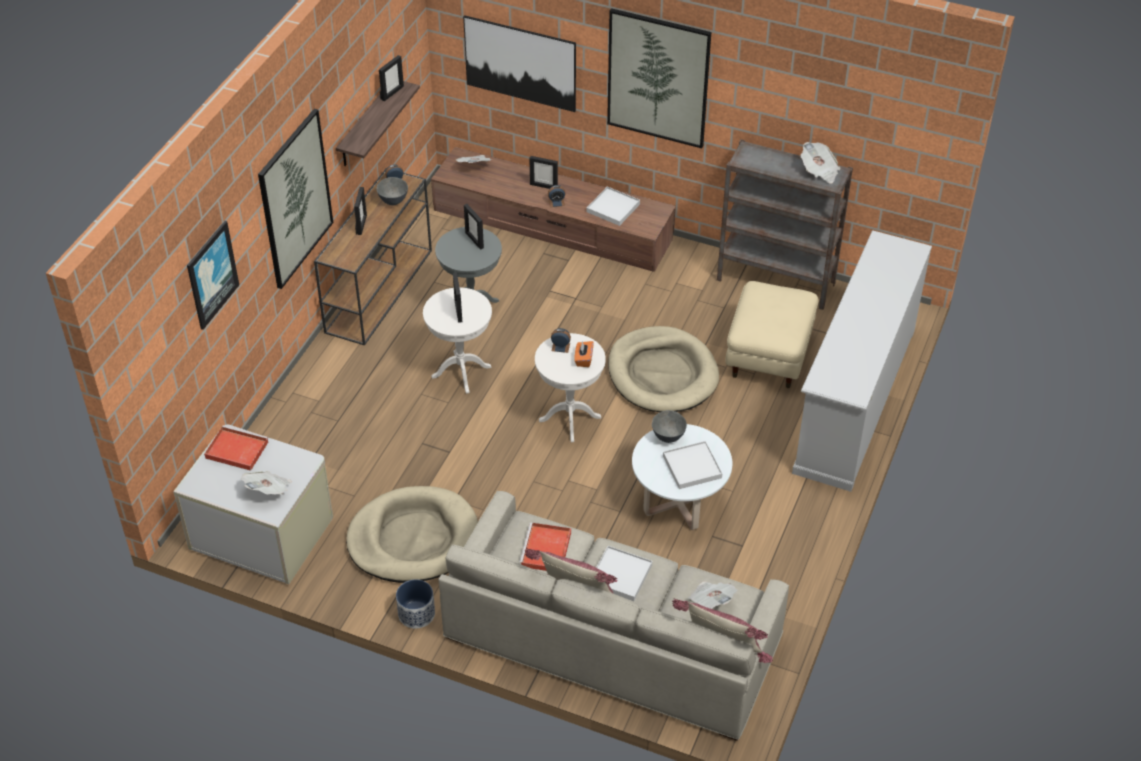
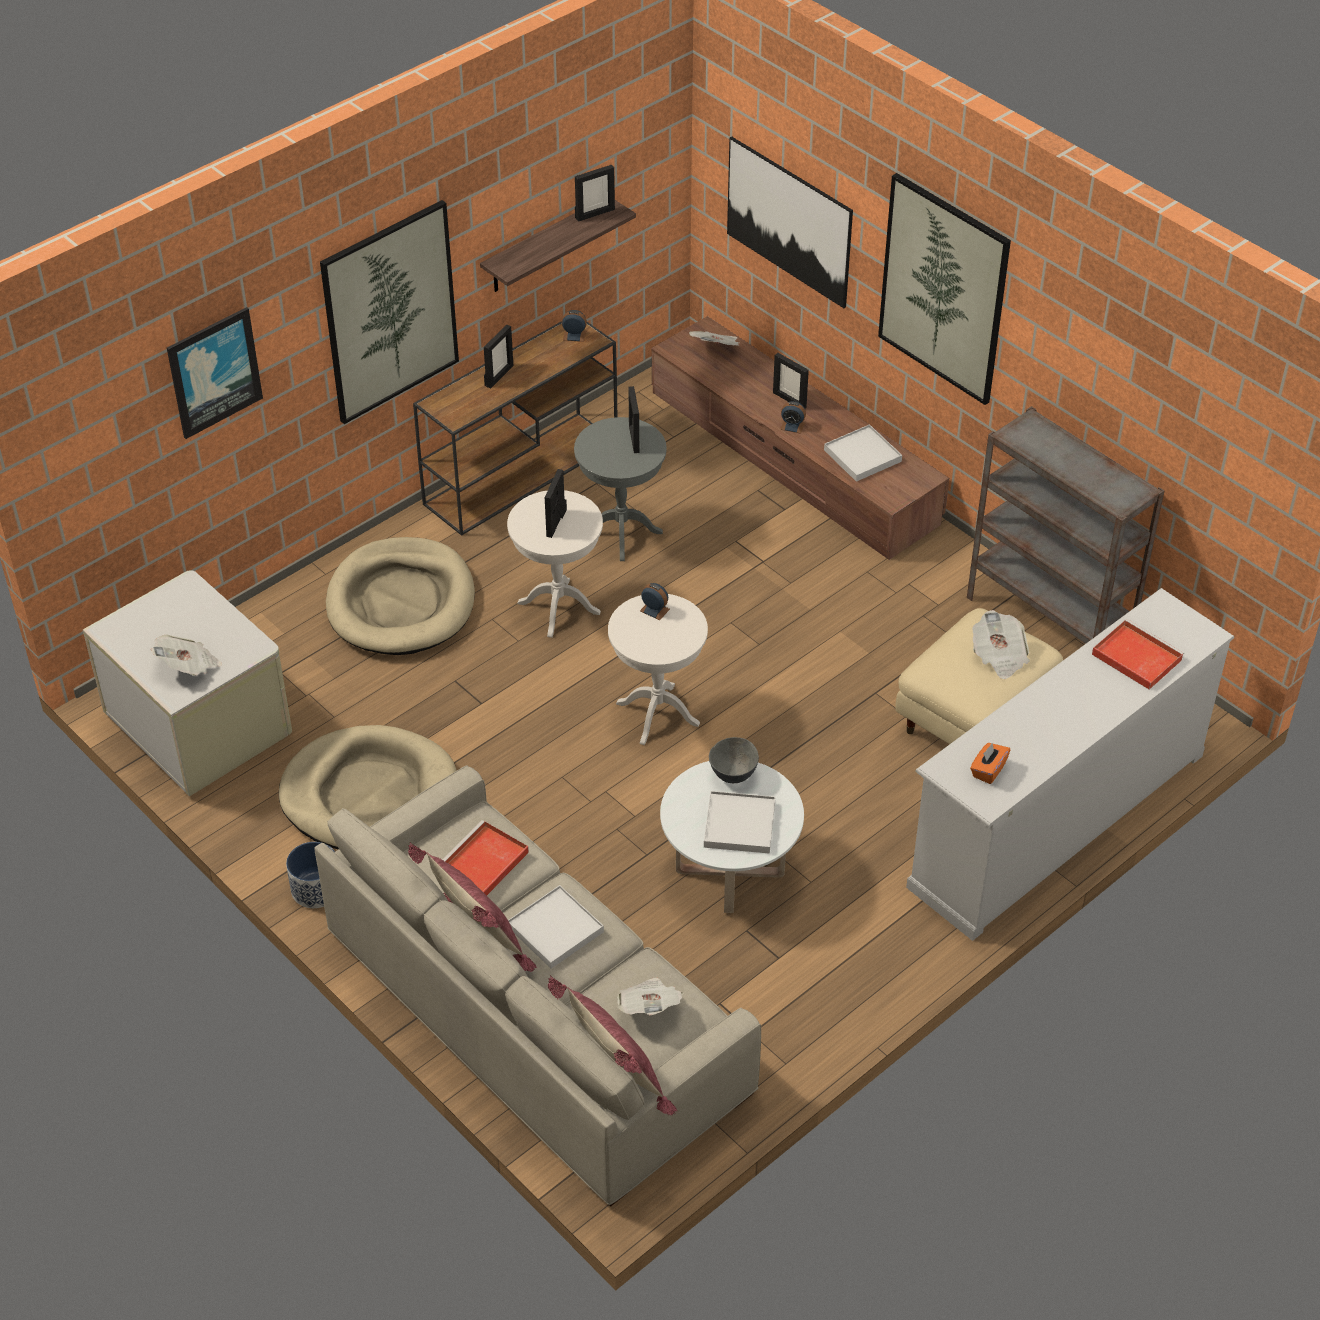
camera: 25 degrees right, 0 degrees up
(235, 450) = (183, 605): red tray -> red tray (1135, 656)
(393, 201) = (556, 358): grey bowl -> none
(583, 359) = (673, 635): orange tissue box -> orange tissue box (988, 770)
(662, 374) = (814, 696): beige dog bed -> beige dog bed (401, 602)
(819, 171) = (1113, 481): newspaper -> newspaper (999, 656)

